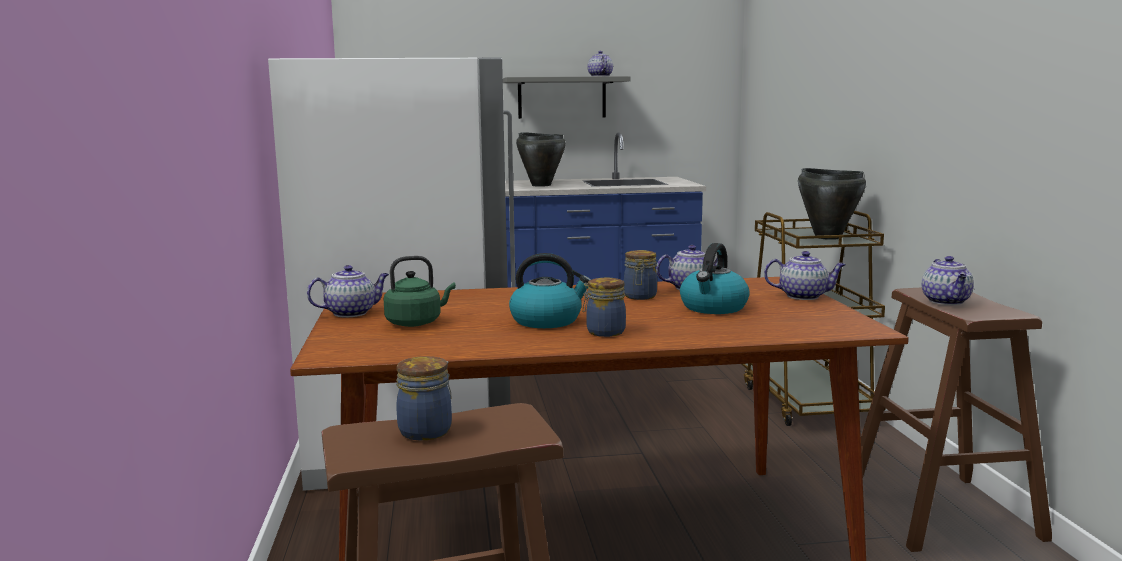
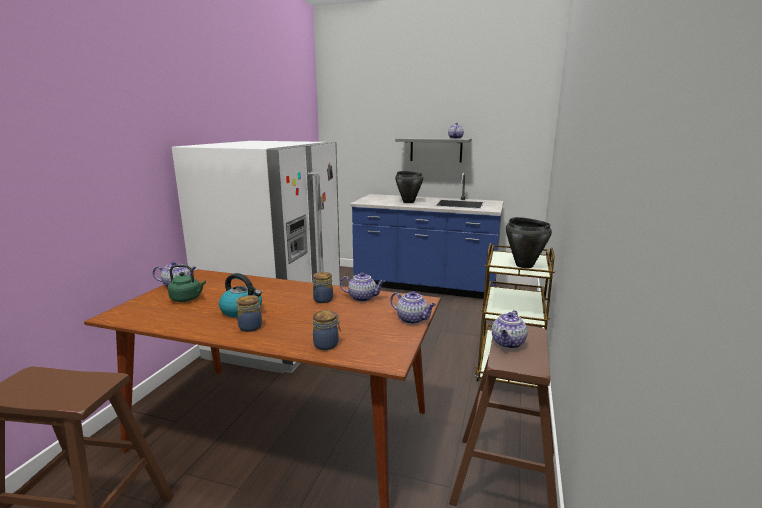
camera: 25 degrees right, 5 degrees up
(427, 431) = (53, 382): jar -> jar (327, 344)
(713, 308) = (342, 319): kettle -> none

